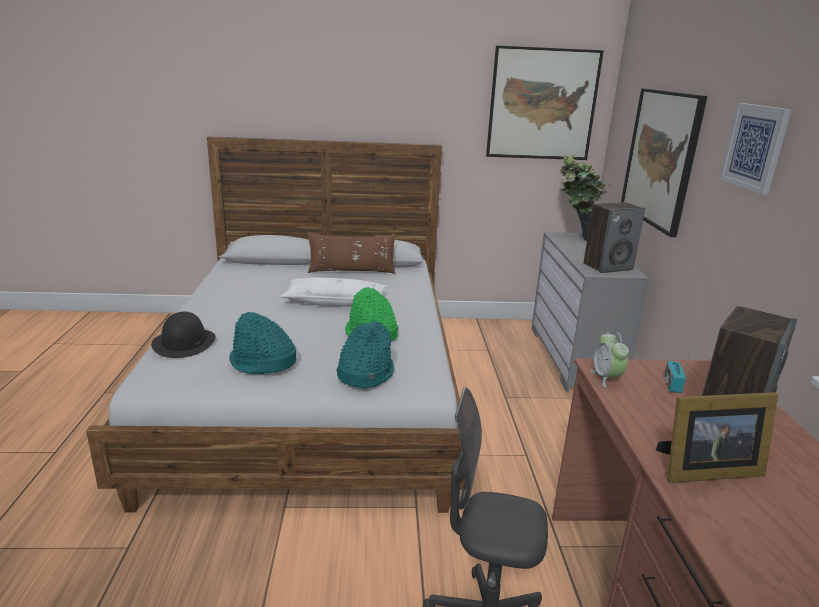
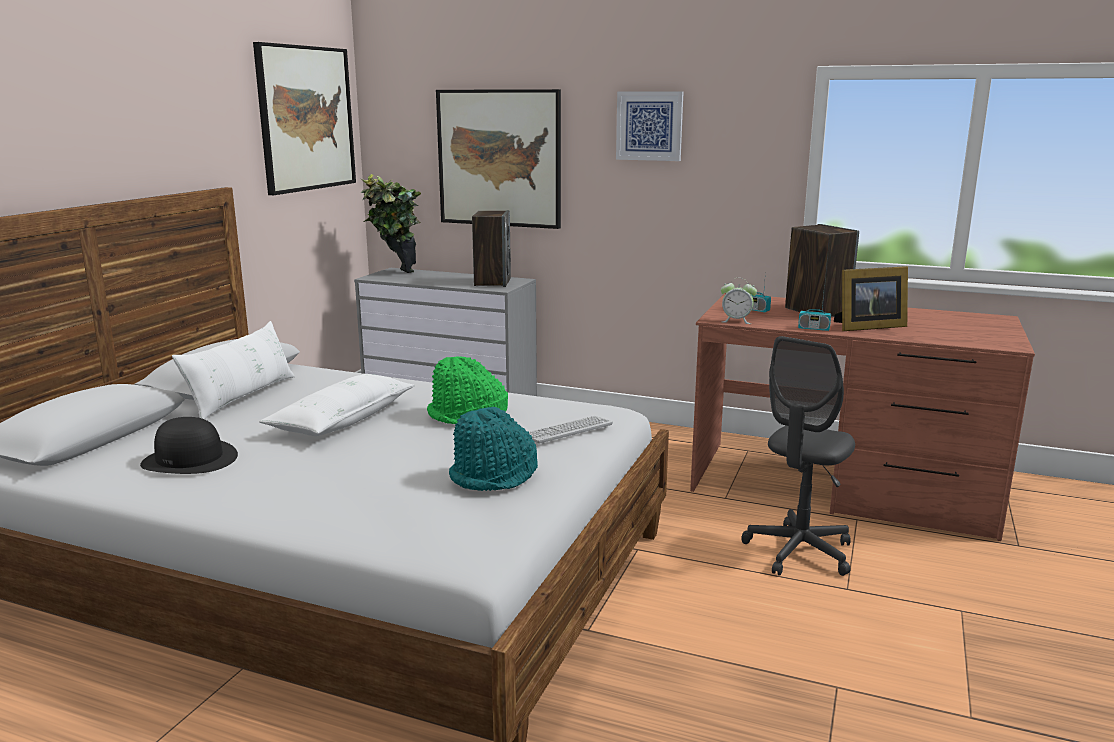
camera: 65 degrees left, 5 degrees down
(184, 343) = (378, 518): black hat -> black hat (190, 459)
(351, 271) = (243, 397): brown pillow -> white pillow
(364, 373) = (567, 431): turquoise hat -> keyboard
(637, 428) = (813, 328): none -> radio
(704, 470) = (867, 327): picture frame -> picture frame turned 60 degrees clockwise

